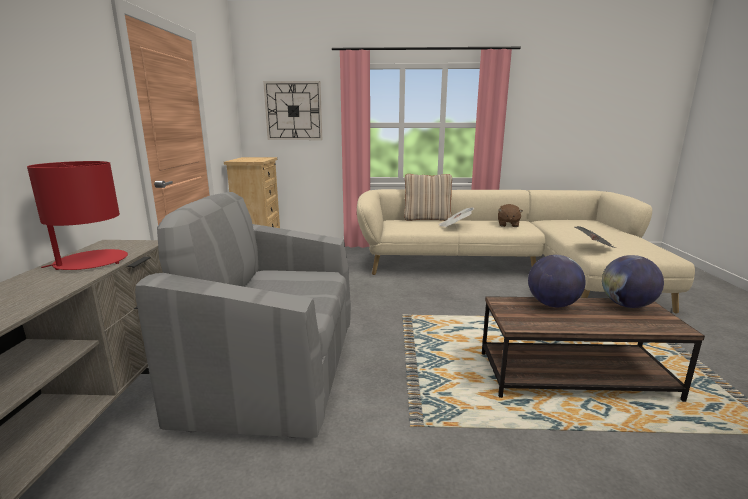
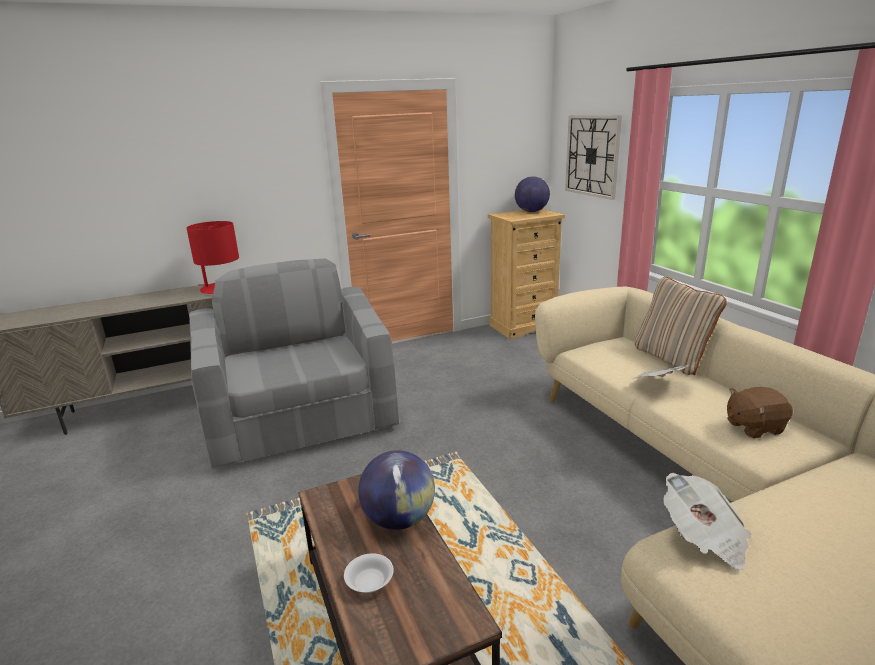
camera: 65 degrees right, 5 degrees up
(615, 321) = (370, 582): none -> white bowl
(627, 305) = (444, 597): globe -> globe (531, 211)

